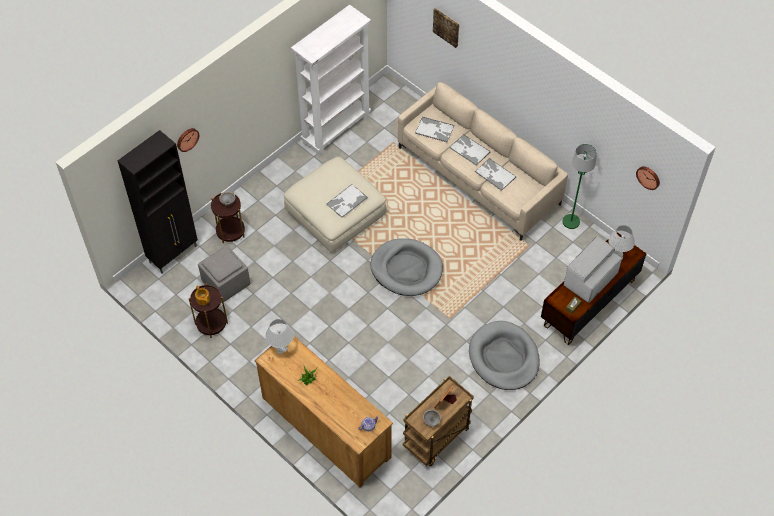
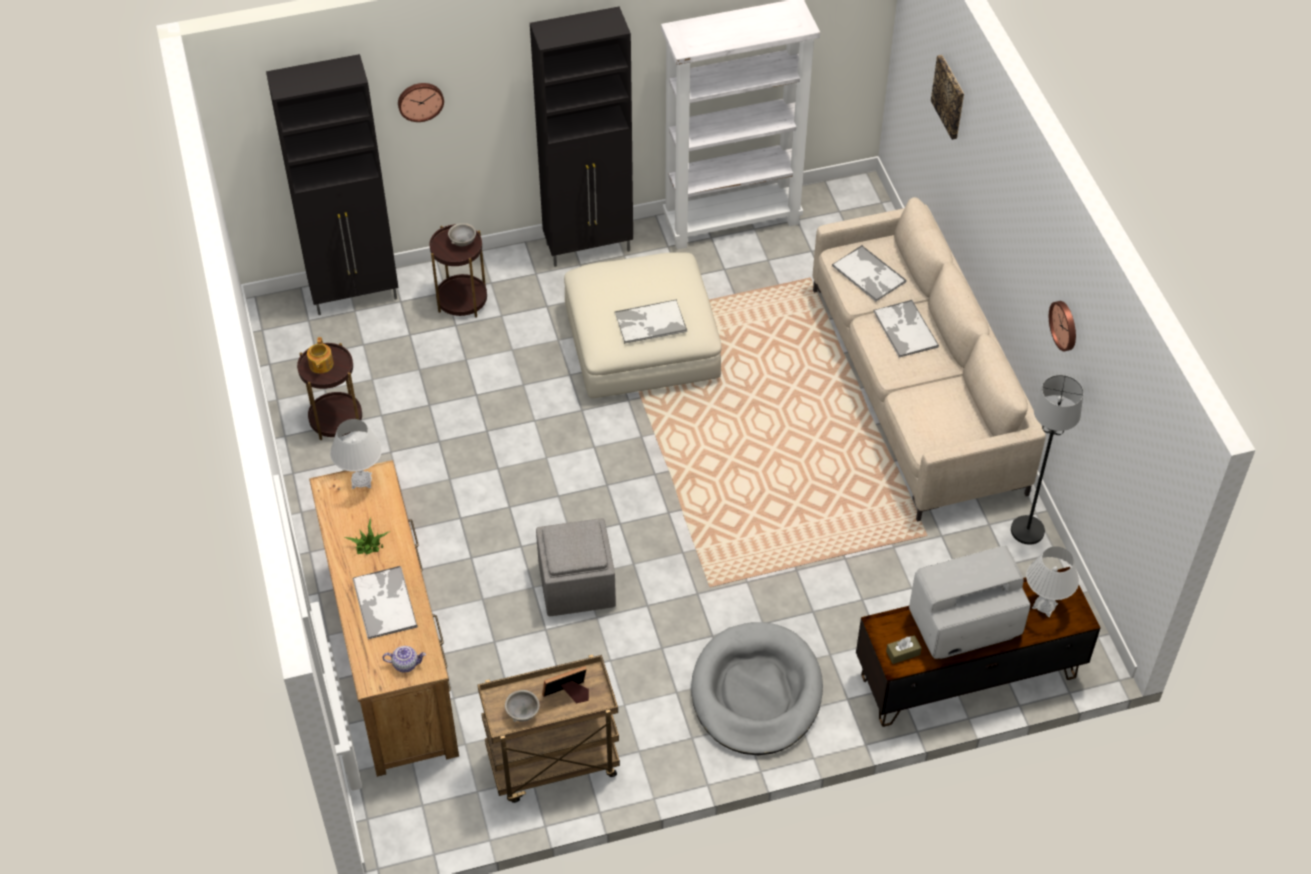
camera: 30 degrees right, 5 degrees down
(226, 282) = (401, 370): grey ottoman -> grey ottoman (577, 585)
(275, 174) = (589, 247): none -> black cabinet
(406, 269) = (693, 478): grey dog bed -> none
(495, 174) = (921, 385): tray -> tray (384, 602)
(571, 222) = (1027, 531): green floor lamp -> black floor lamp
(648, 177) = (1146, 478): wall clock -> wall clock (1065, 325)

